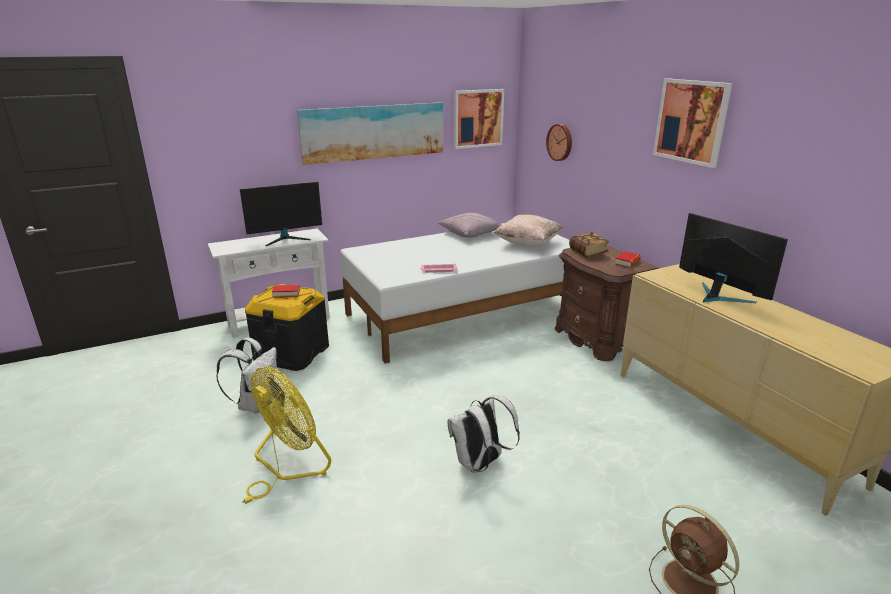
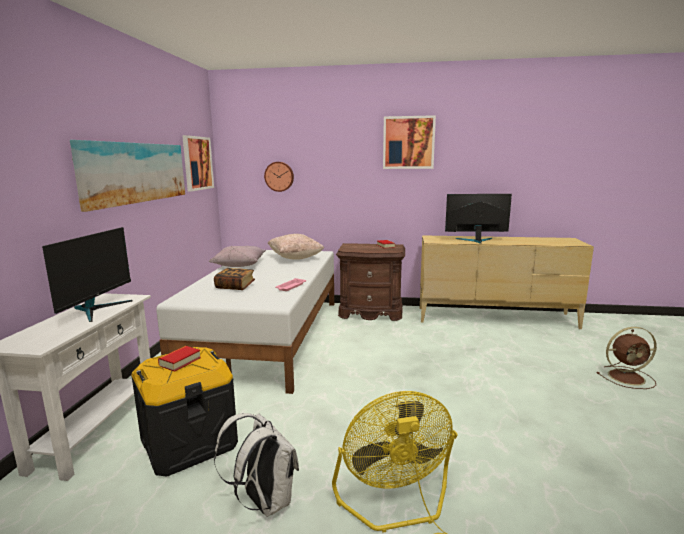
camera: 55 degrees left, 10 degrees down
(480, 464) = (483, 400): white backpack -> none
(588, 252) = (355, 248): book -> book (235, 286)

